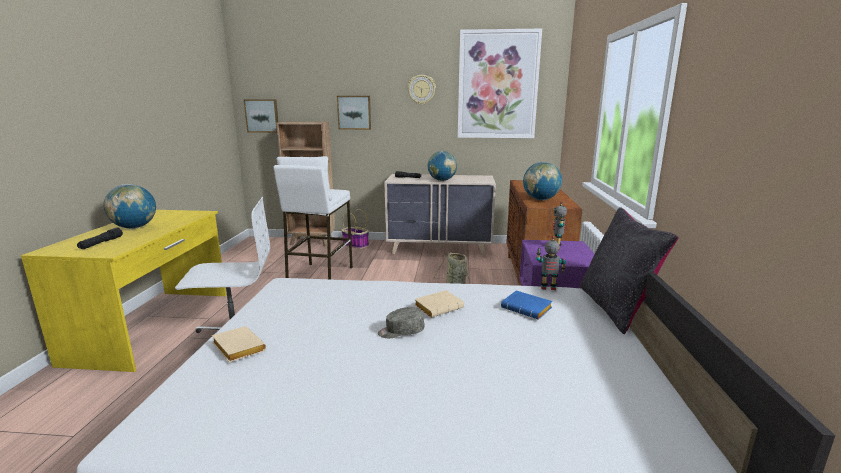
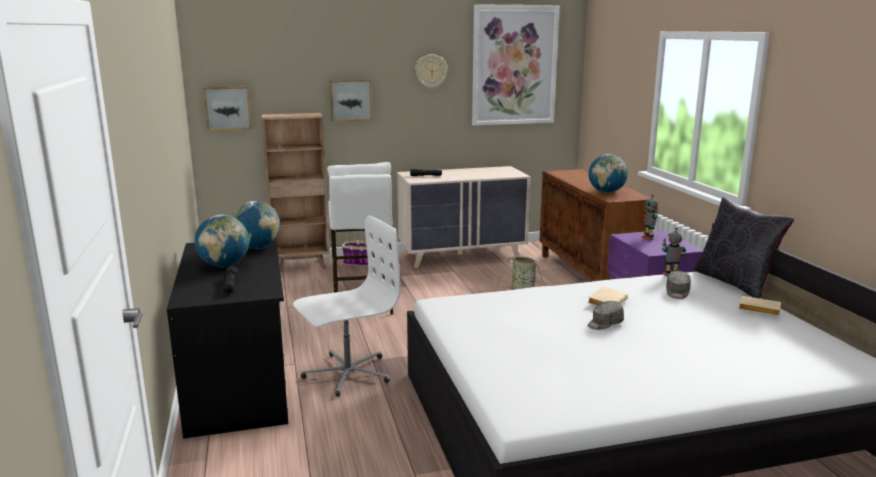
camera: 20 degrees left, 0 degrees up
(154, 326) = (240, 381): yellow desk -> black desk
(236, 348) = (491, 356): beige book -> beige book (757, 310)
(442, 180) = (469, 177): globe -> globe (257, 248)
(528, 309) = (677, 292): blue book -> grey cap

